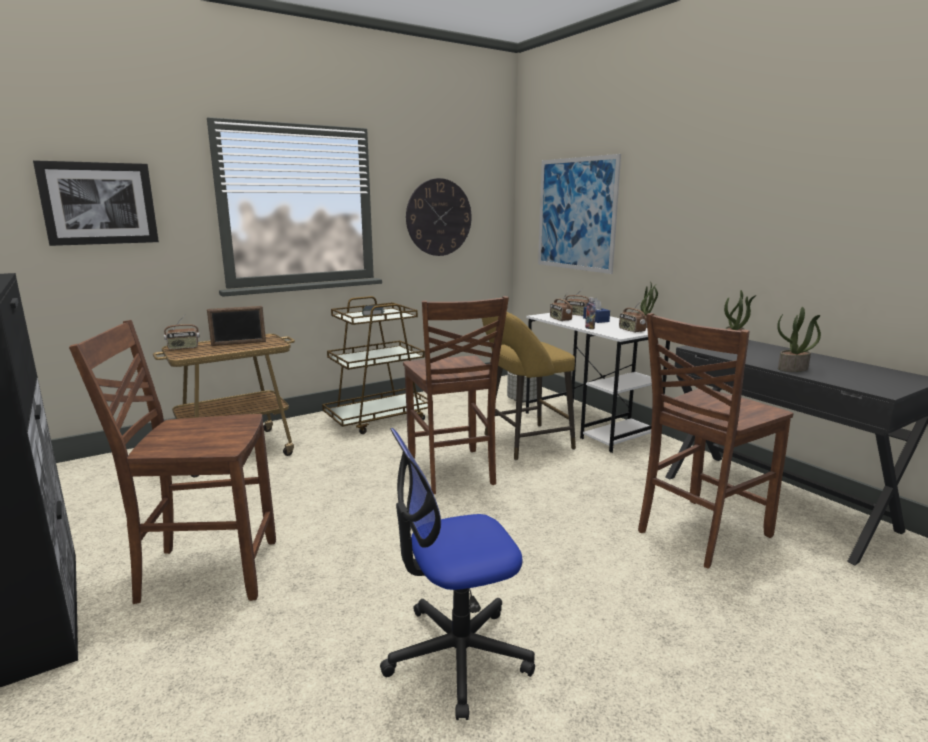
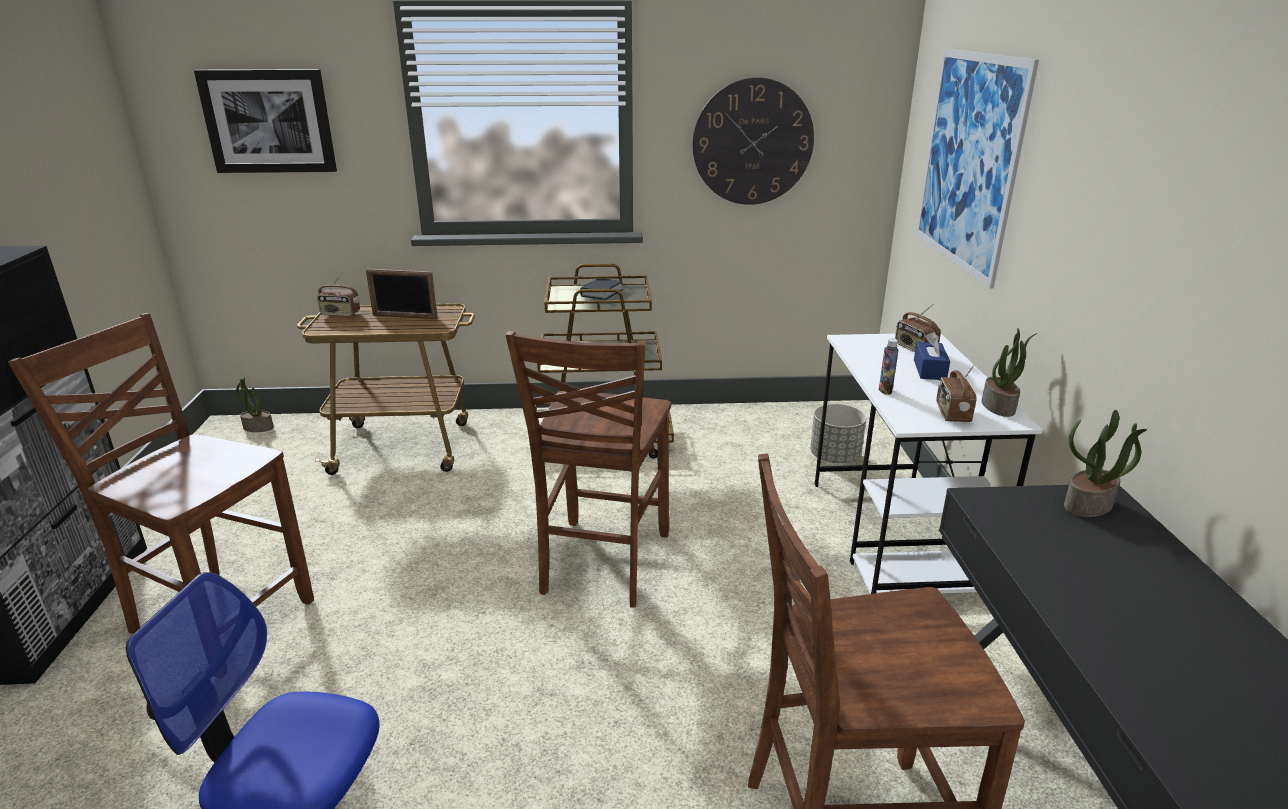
camera: 30 degrees right, 10 degrees up
(523, 443) = (751, 543): yellow stool -> none
(560, 319) = (867, 356): radio -> none
(793, 368) = (1094, 627): potted plant -> potted plant (257, 428)

